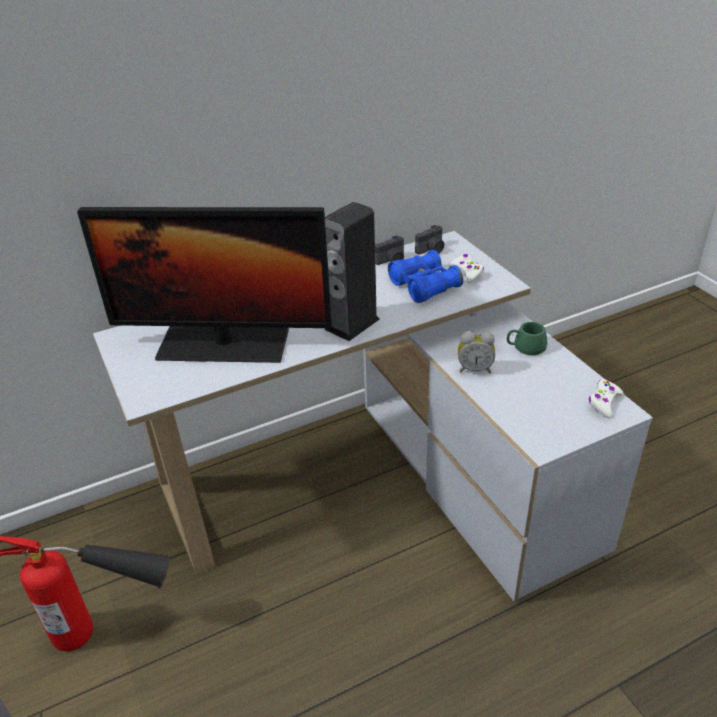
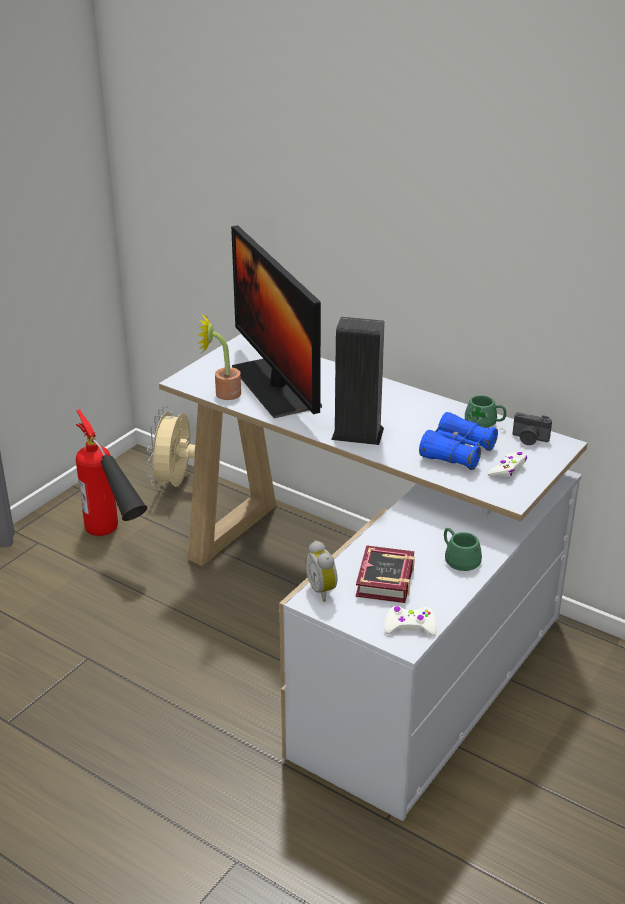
camera: 60 degrees right, 5 degrees down
(66, 541) = (175, 484): none -> beige fan
(200, 381) = (222, 393): none -> potted plant
(391, 261) = (483, 423): camera -> green mug
(475, 369) = (393, 535): alarm clock -> alarm clock (323, 590)
(536, 396) = (382, 582): none -> book

